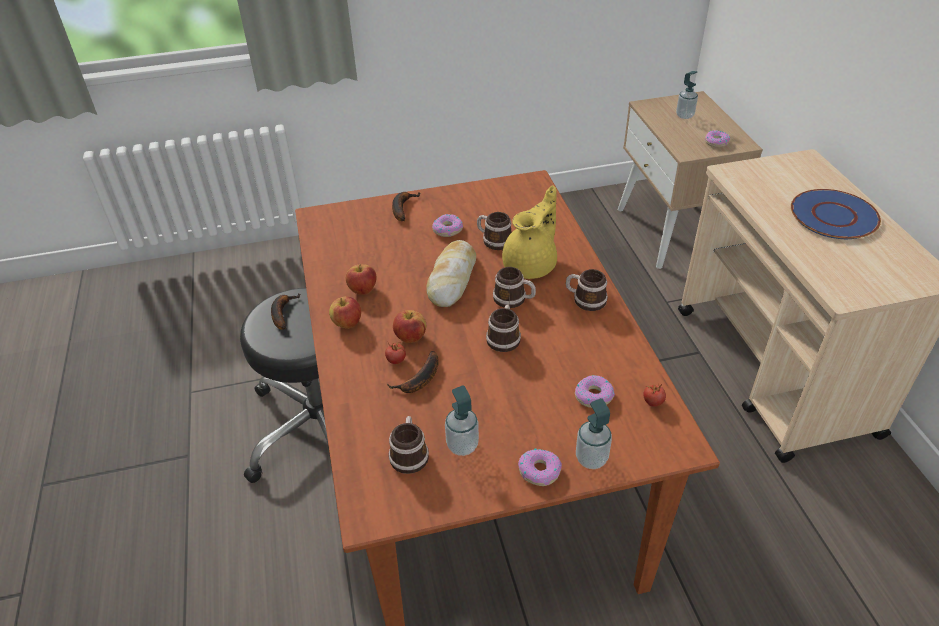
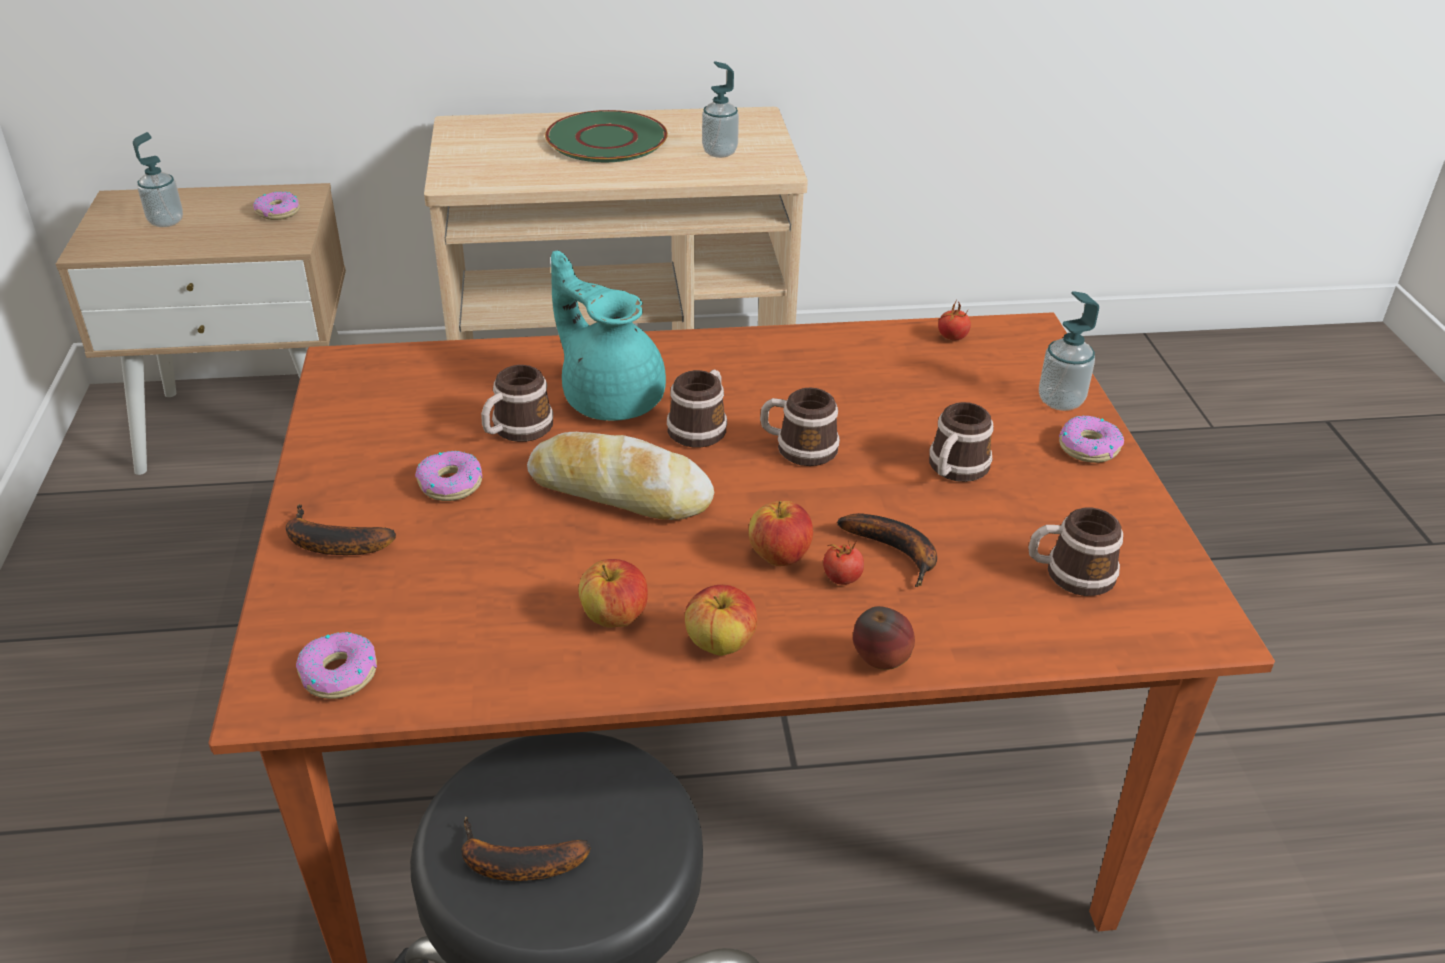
camera: 85 degrees left, 5 degrees down
(336, 376) = (880, 663): none -> apple
(462, 445) = (1047, 515): soap dispenser -> soap dispenser (719, 152)
(531, 265) = (611, 397): yellow teapot -> turquoise teapot
(585, 299) = (721, 358): mug -> mug (954, 470)
(593, 396) = (939, 382): donut -> donut (338, 674)
(833, 216) = (607, 139): blue plate -> green plate

